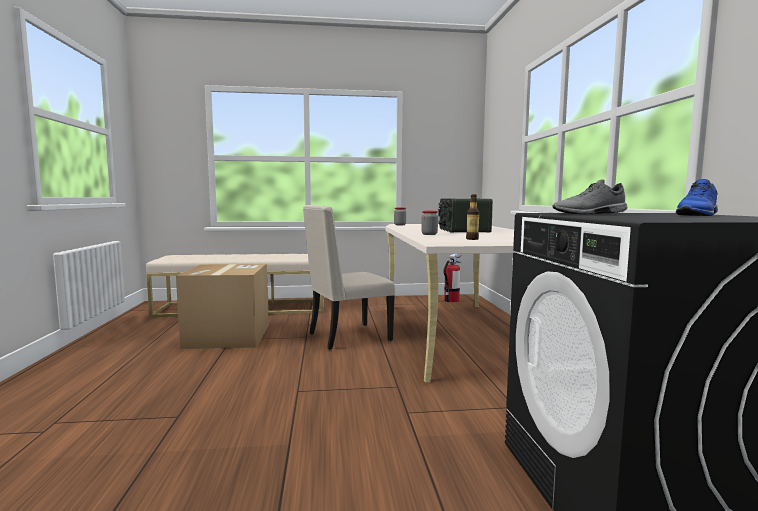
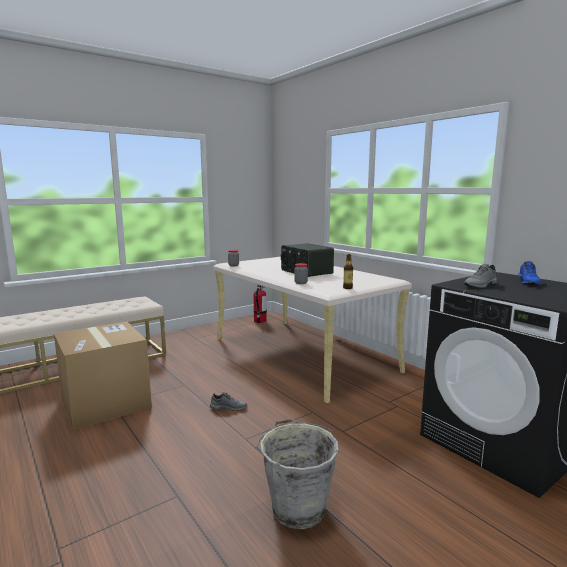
camera: 30 degrees left, 5 degrees up
(259, 464) = (297, 507): none -> grey bucket
(318, 362) = (228, 407): none -> grey shoe
(347, 337) = (221, 376): beige chair -> none

